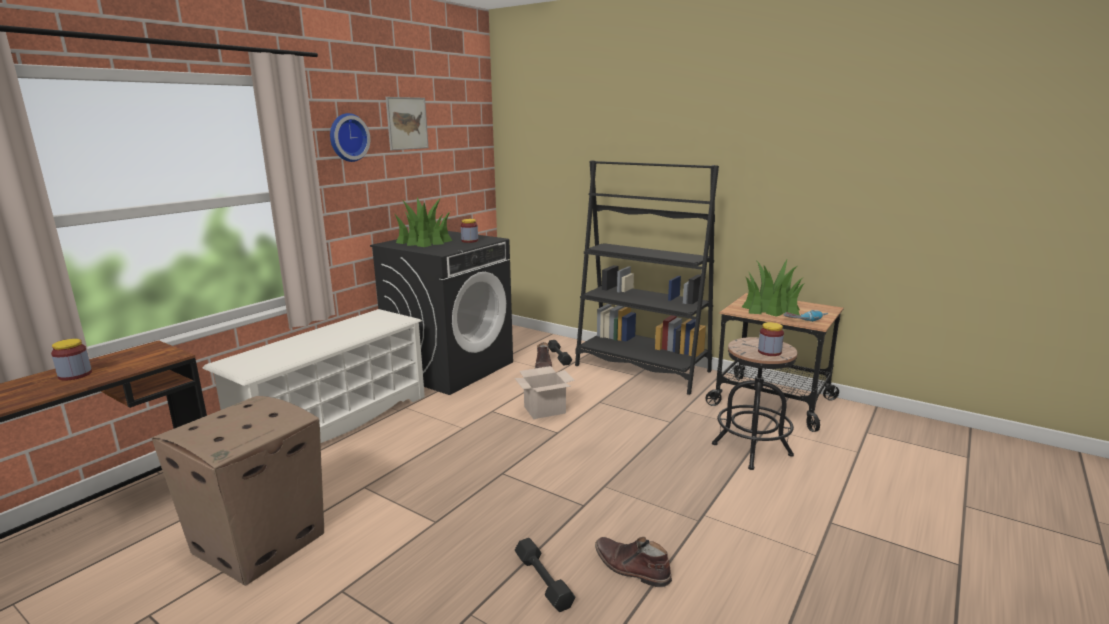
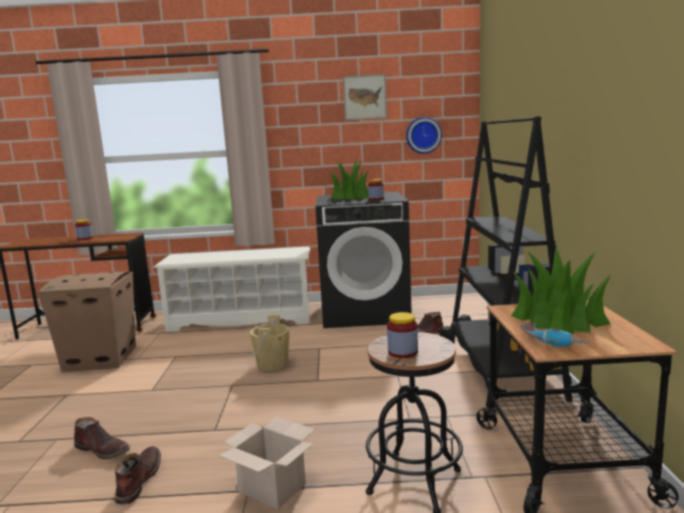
camera: 55 degrees right, 5 degrees down
(347, 137) = (303, 110): wall clock -> wall clock (423, 135)
(489, 441) = (272, 364): none -> beige bucket
(543, 580) = (103, 450): black dumbbell -> brown boot
(545, 409) = (349, 362): cardboard box -> cardboard box (274, 488)

